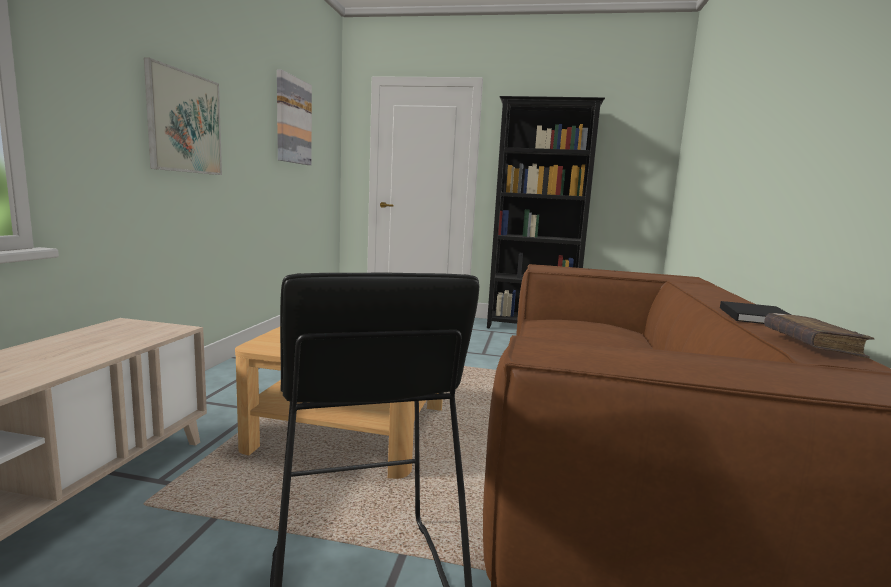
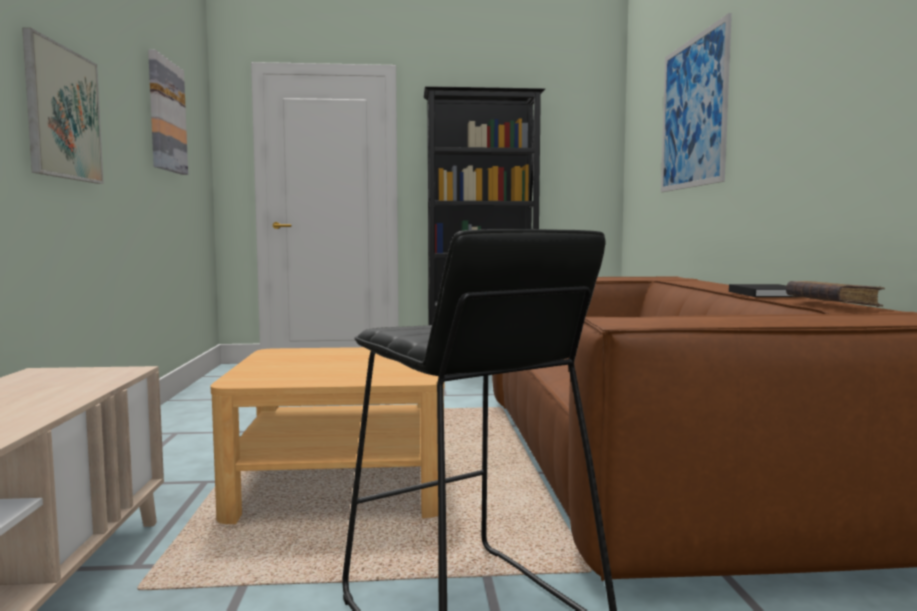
camera: 15 degrees left, 5 degrees down
(734, 123) = (693, 113): none -> picture

